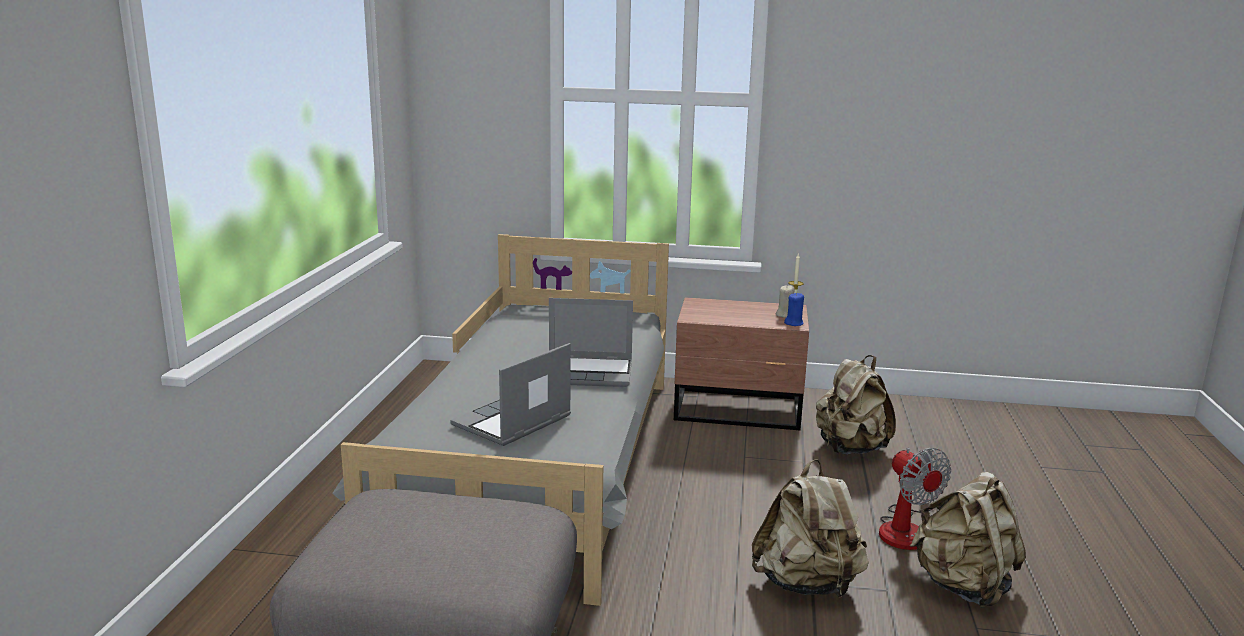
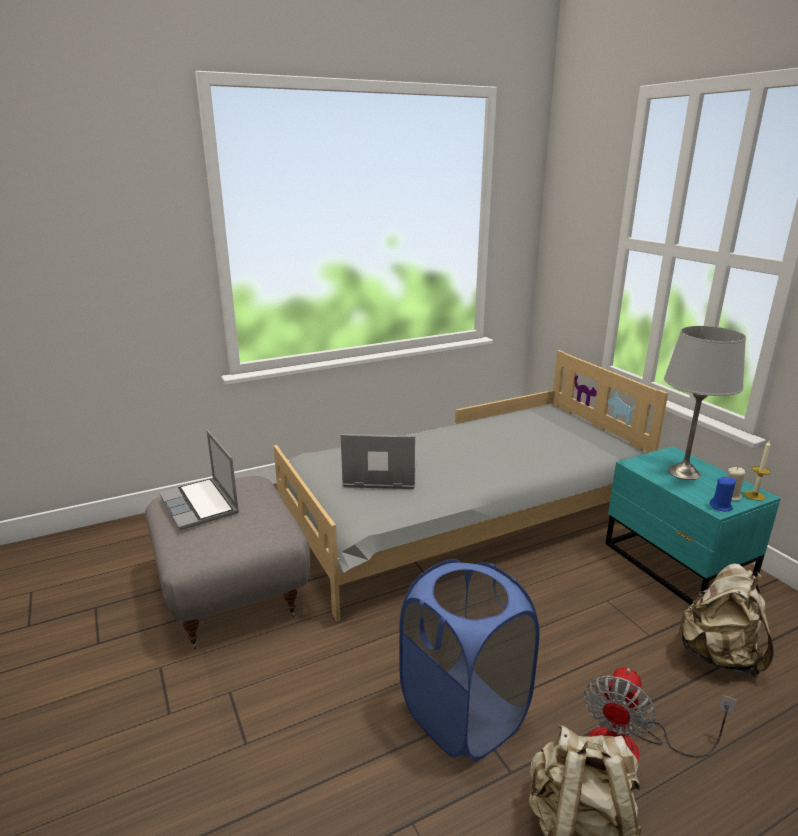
camera: 55 degrees right, 5 degrees up
(589, 373) = (488, 470): laptop -> laptop (200, 505)
(730, 311) = (684, 472): none -> grey table lamp
(739, 410) = (676, 566): brown nightstand -> turquoise nightstand
(807, 585) = (463, 714): beige backpack -> blue laundry basket

